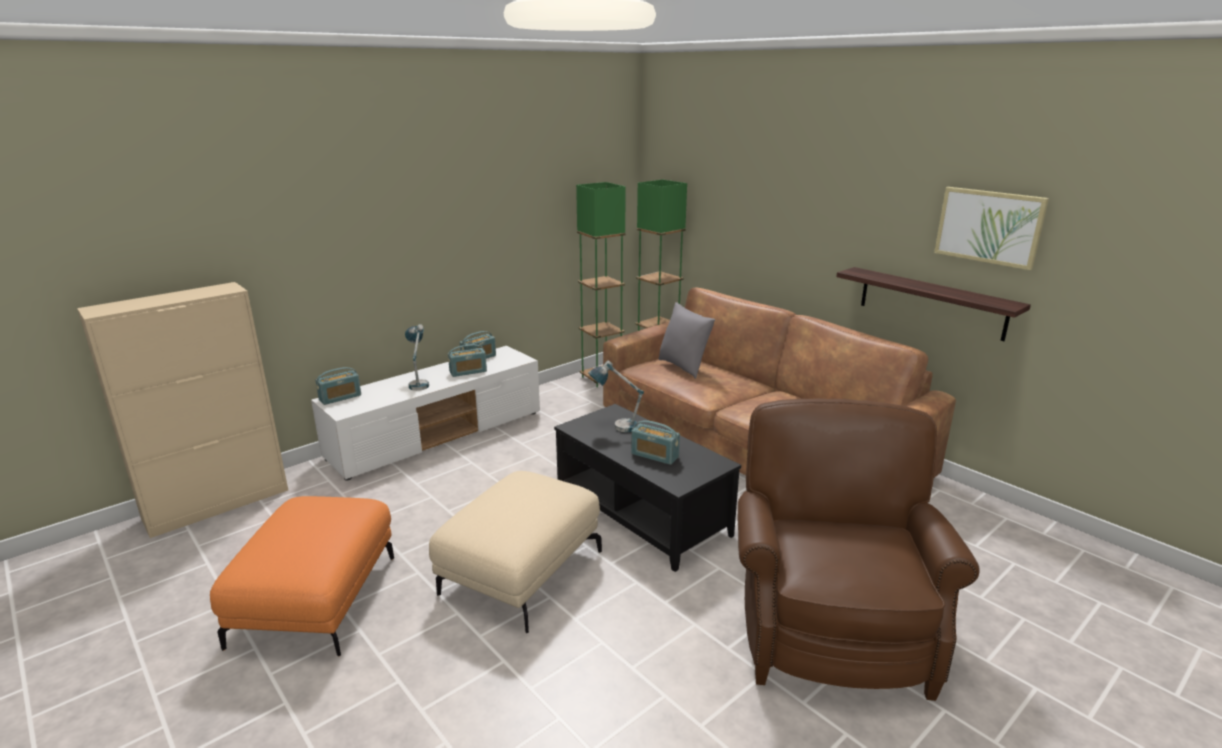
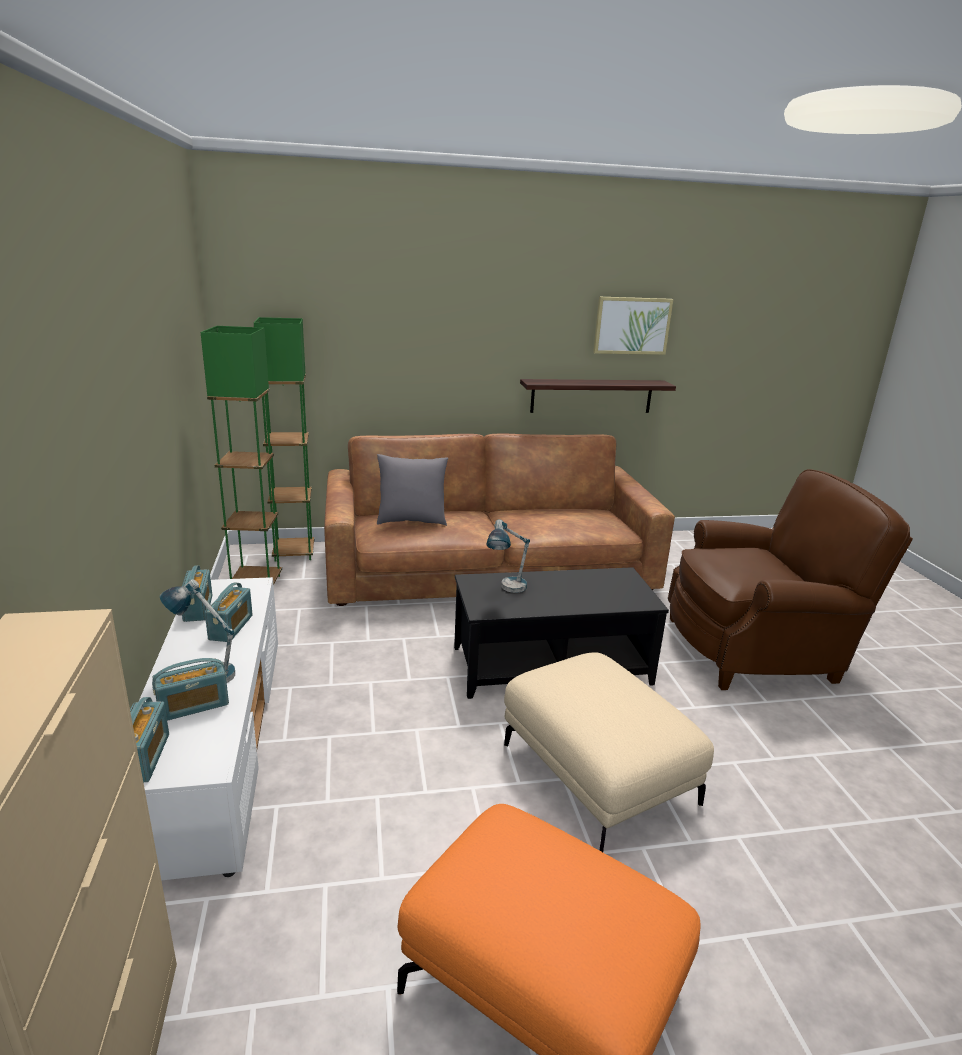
camera: 60 degrees left, 0 degrees up
(654, 455) = (585, 593): radio -> radio (193, 706)
(829, 625) = (757, 649): brown armchair -> brown armchair turned 135 degrees clockwise

